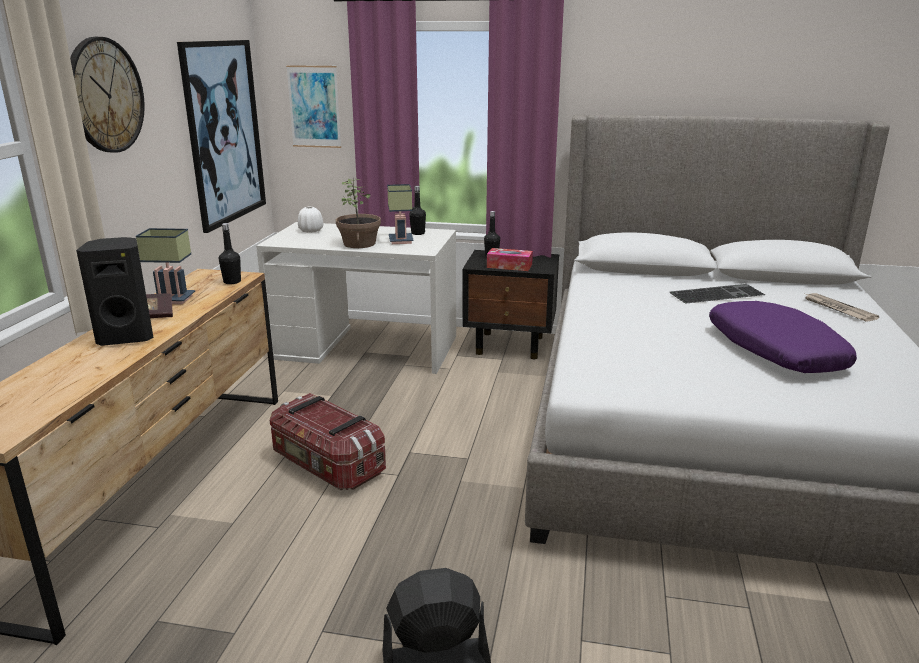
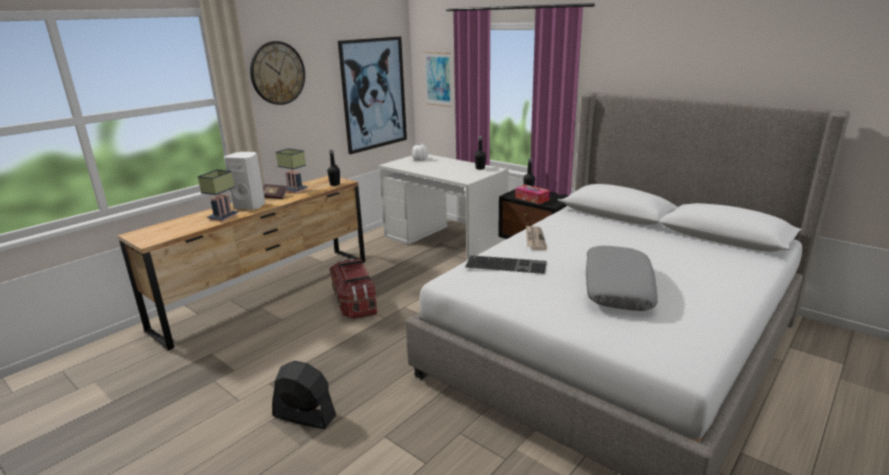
camera: 30 degrees right, 0 degrees up
(127, 337) = (250, 206): black speaker -> white speaker
(360, 244) = (435, 171): potted plant -> none
(402, 241) = (463, 172): table lamp -> table lamp (223, 217)
(716, 293) = (640, 240): keyboard -> keyboard (507, 264)
(773, 351) = (617, 288): purple pillow -> grey pillow
(838, 309) = (728, 269): newspaper -> newspaper (534, 239)

